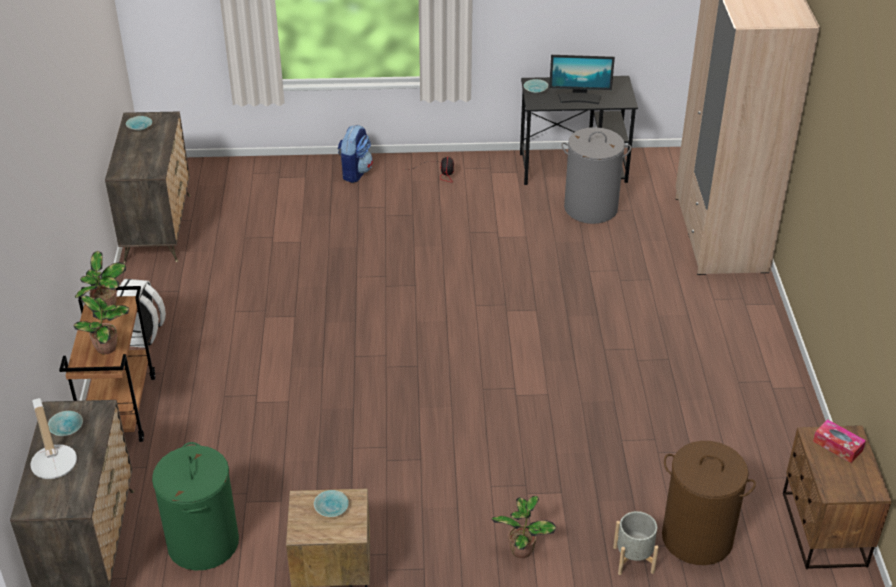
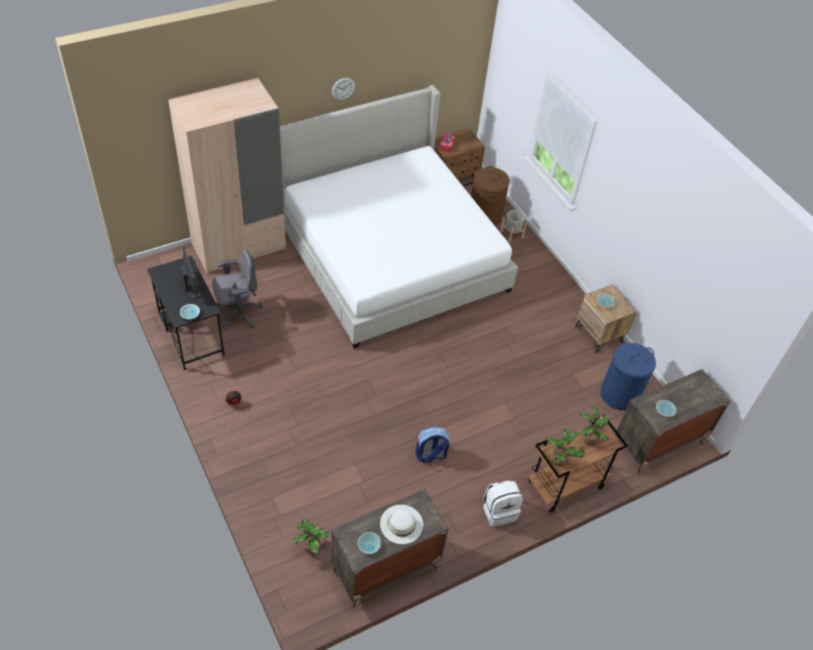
camera: 120 degrees left, 10 degrees up
(55, 467) = (690, 400): table lamp -> none
(141, 152) = (401, 524): none -> white hat
(203, 543) = (619, 394): green laundry basket -> blue laundry basket
(355, 172) = (251, 465): backpack -> backpack (430, 455)
(522, 549) = (533, 272): potted plant -> potted plant (311, 547)
(590, 208) = (238, 313): grey laundry basket -> grey office chair
(641, 379) = (391, 255): none -> bed
(851, 167) = (343, 88): none -> wall clock

